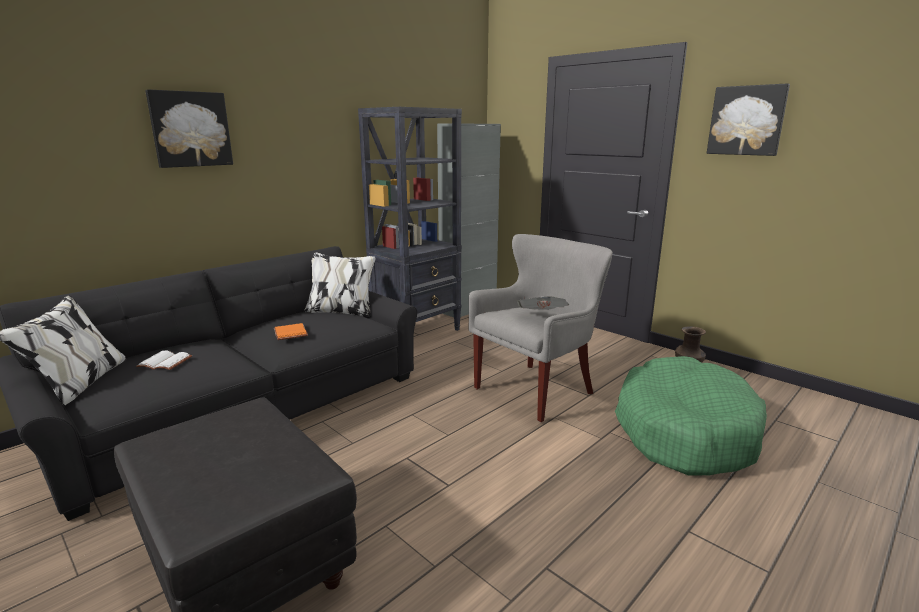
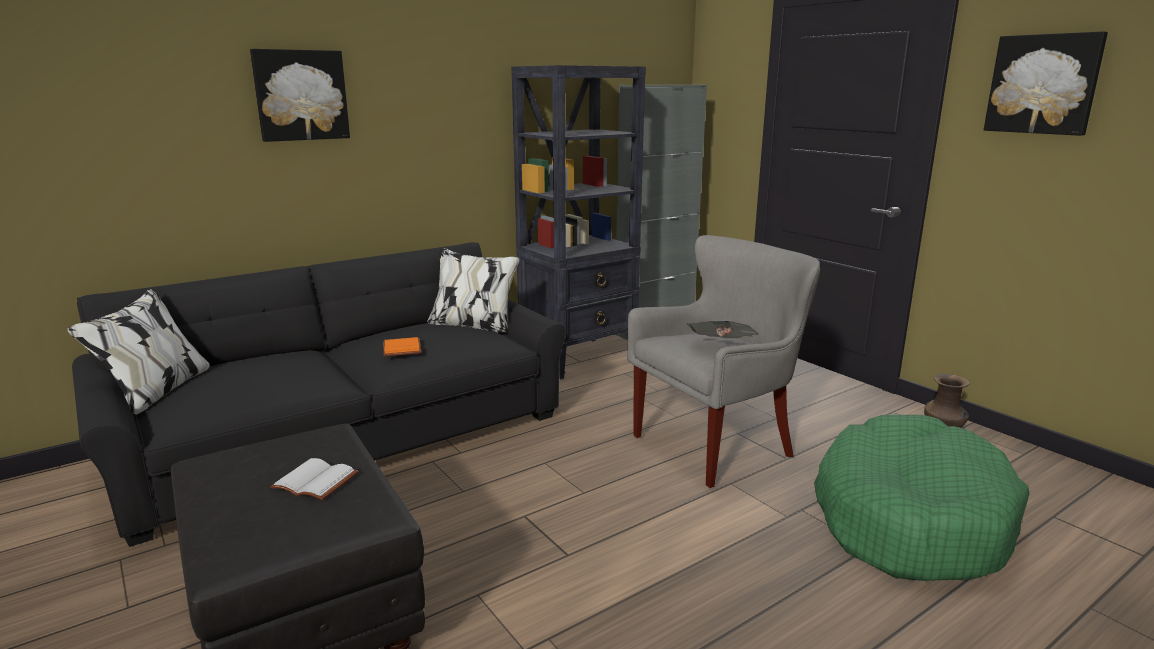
camera: 10 degrees right, 0 degrees up
(166, 362) = (252, 373): white book -> white book (317, 481)

